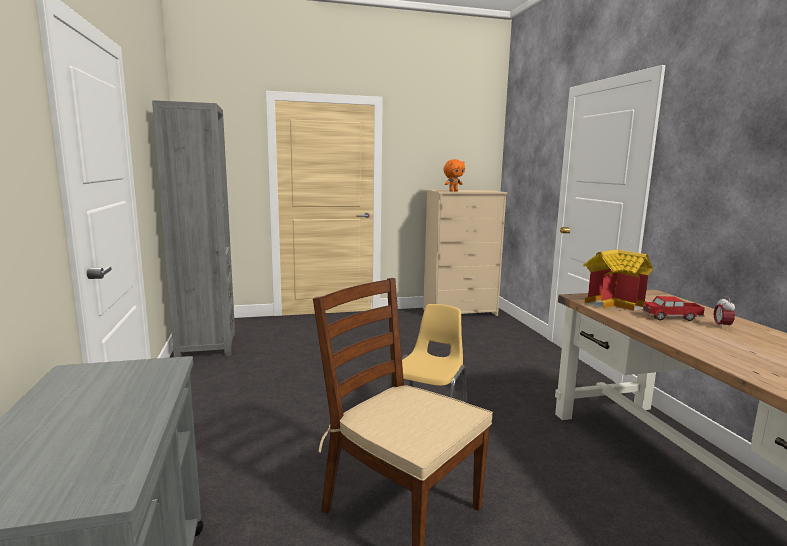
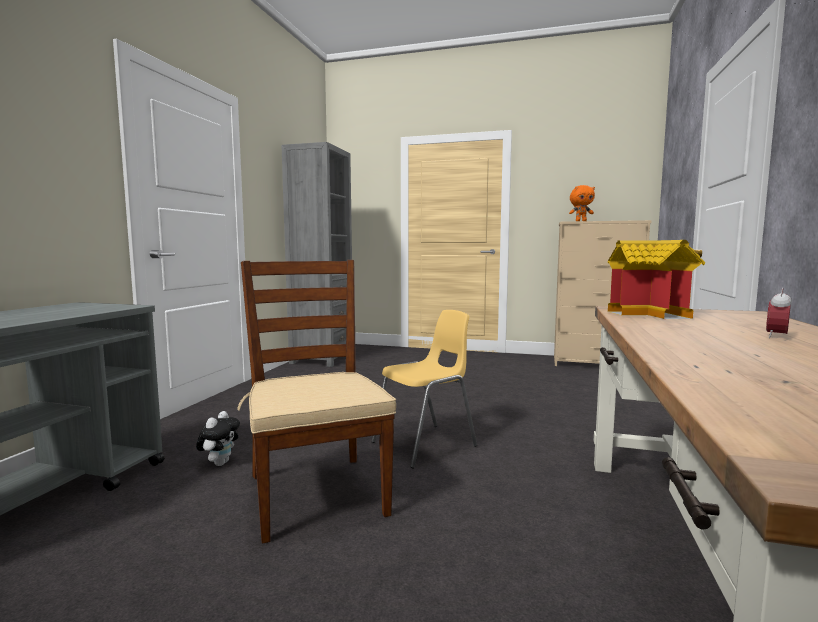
camera: 30 degrees right, 5 degrees down
(266, 507) = (220, 463): none -> plush toy
(671, 317) = (709, 326): toy truck -> none

